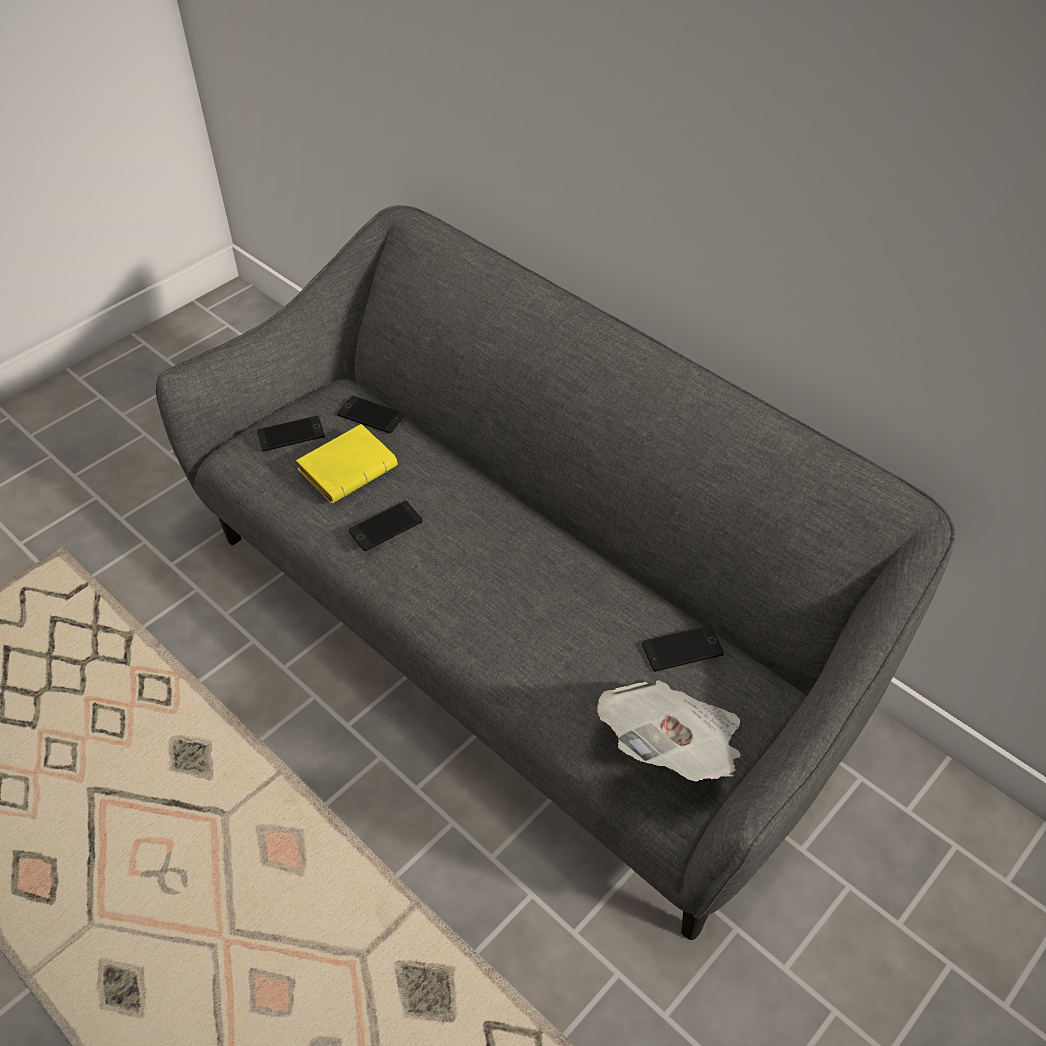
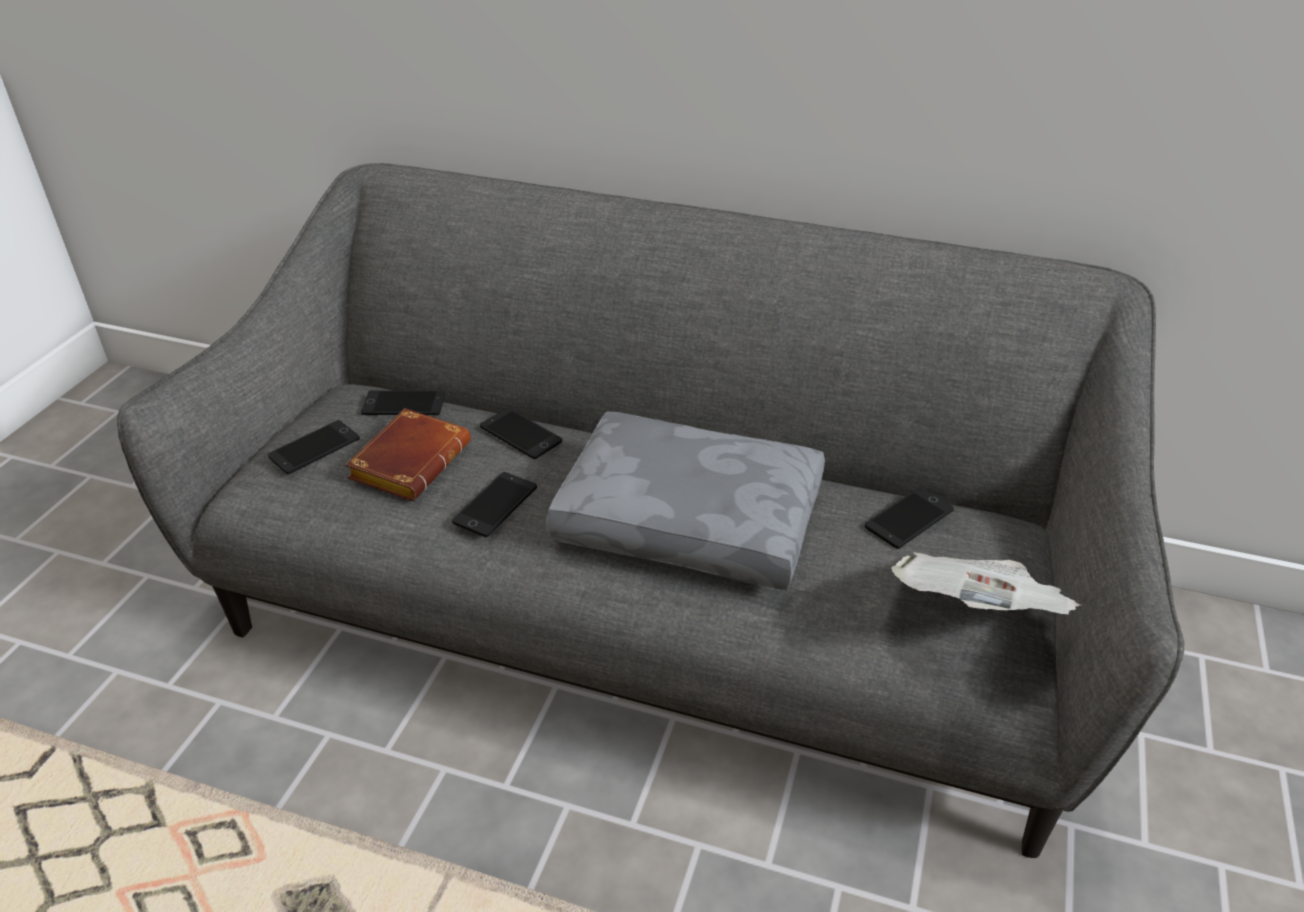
camera: 25 degrees left, 10 degrees down
(348, 467) = (410, 460): yellow book -> brown book
(438, 470) = (520, 434): none -> phone
(518, 588) = (692, 518): none -> grey pillow

